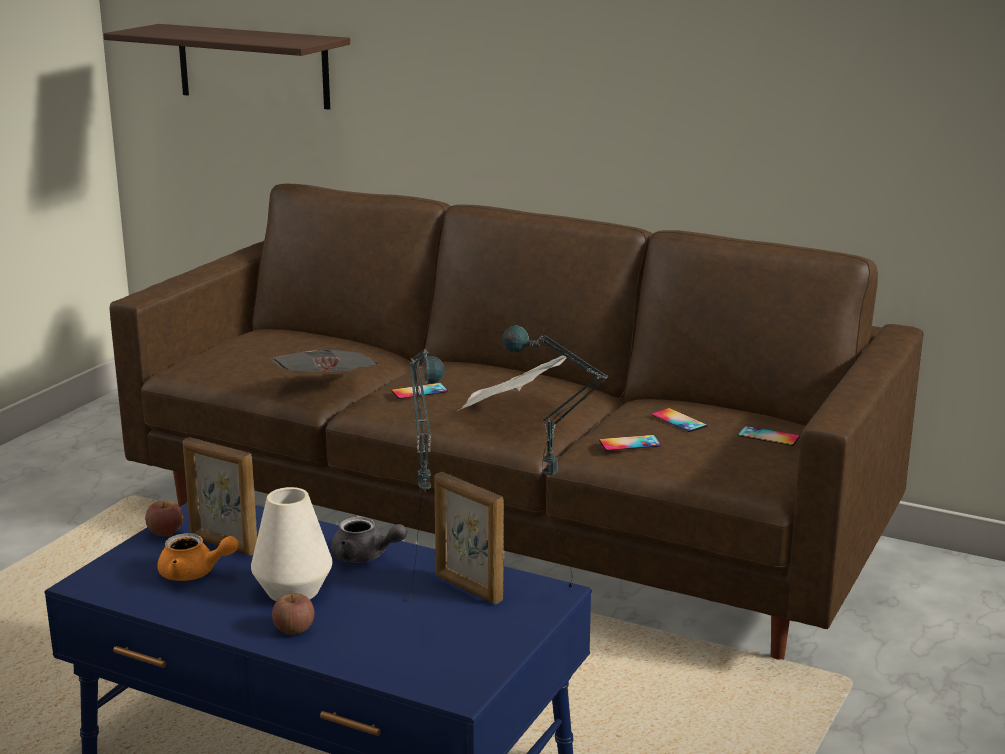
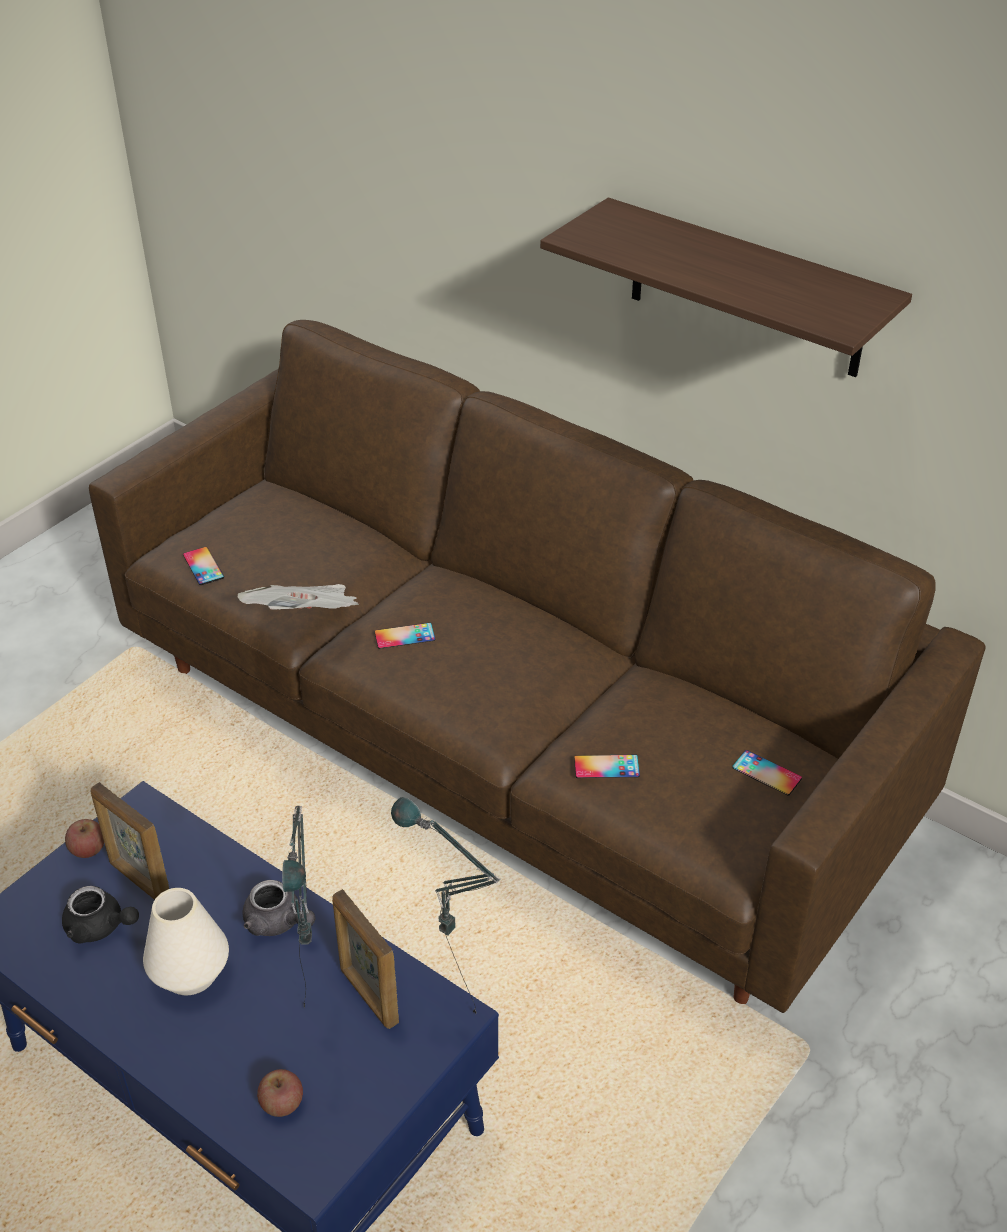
camera: 10 degrees right, 20 degrees up
(194, 573) = (100, 927): orange teapot -> black teapot
(253, 66) = (271, 164): shelf -> shelf (746, 289)
(294, 629) = (175, 1040): apple -> apple (282, 1103)
(511, 411) = (493, 686): newspaper -> none
(679, 420) = (674, 729): phone -> phone (203, 566)

